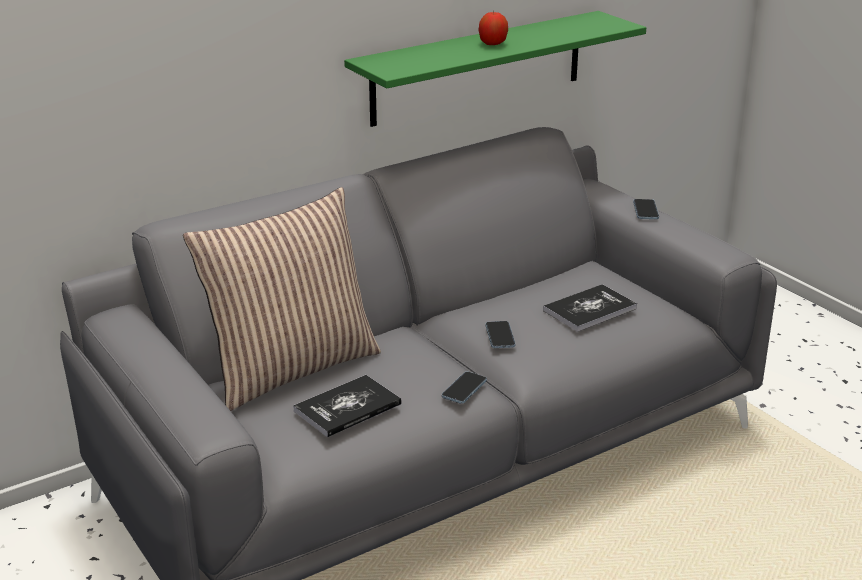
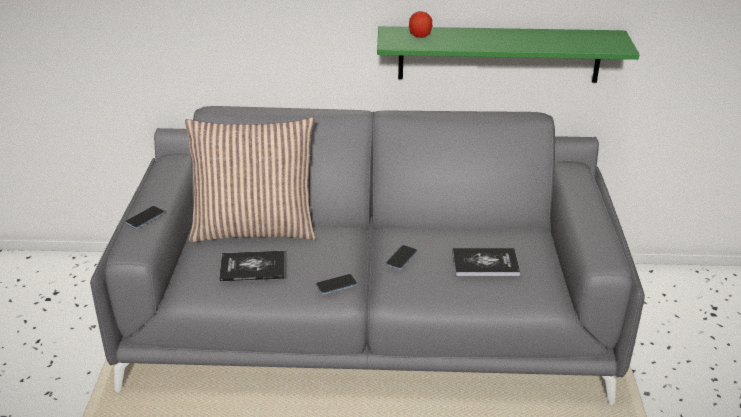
camera: 35 degrees right, 5 degrees up
(492, 44) = (495, 39): apple -> apple (420, 36)
(645, 211) = (588, 203): phone -> phone (145, 218)

